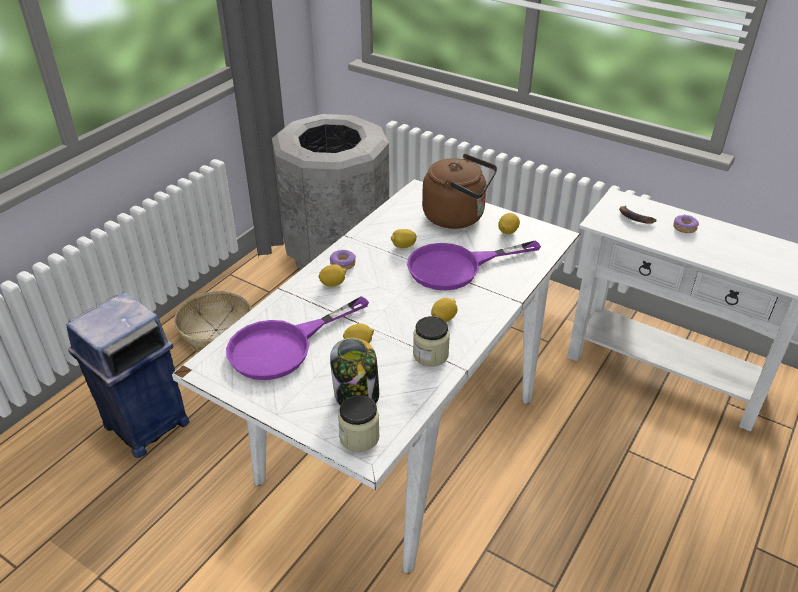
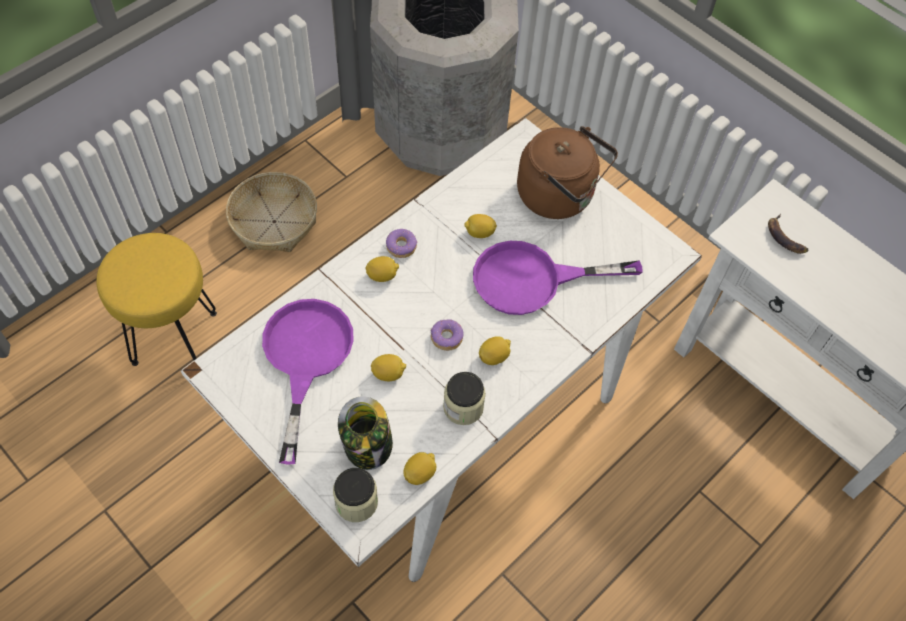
camera: 10 degrees right, 20 degrees up
(145, 425) = (176, 337): blue trash can -> yellow stool
(283, 346) = (305, 358): purple frying pan -> purple frying pan turned 120 degrees clockwise
(508, 231) = (613, 234): lemon -> lemon (420, 473)
(684, 228) = (840, 268): donut -> donut (446, 337)

